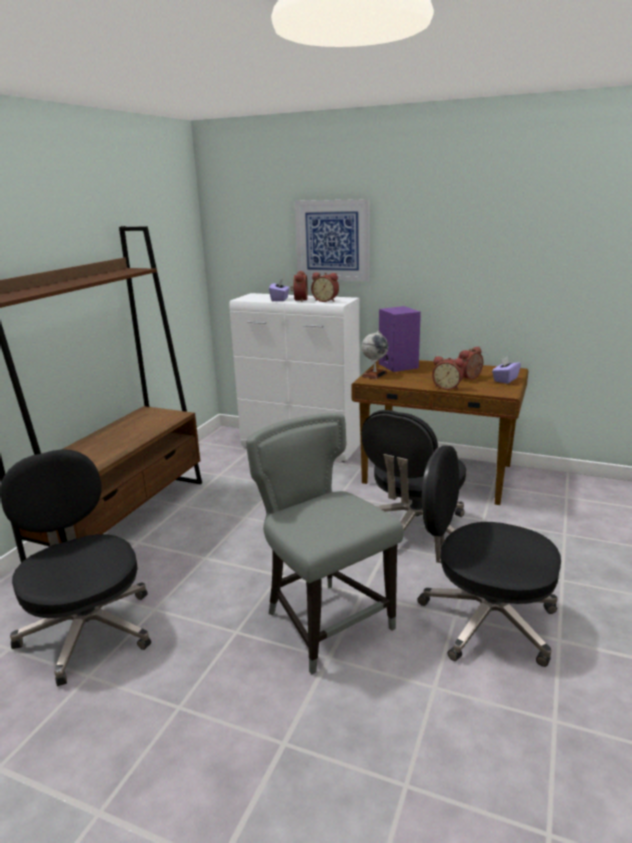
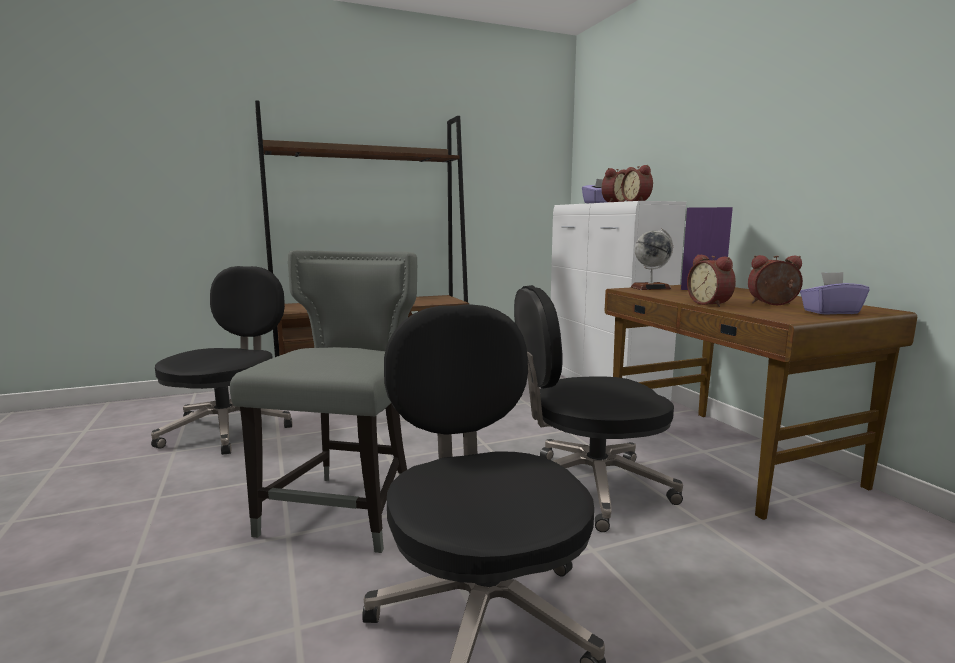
camera: 45 degrees right, 10 degrees down
(332, 240) = (671, 134): picture -> none

